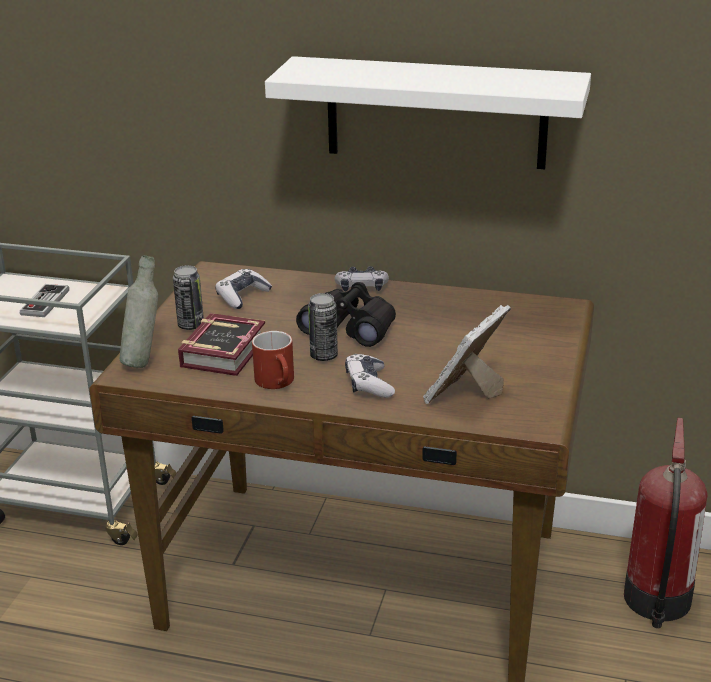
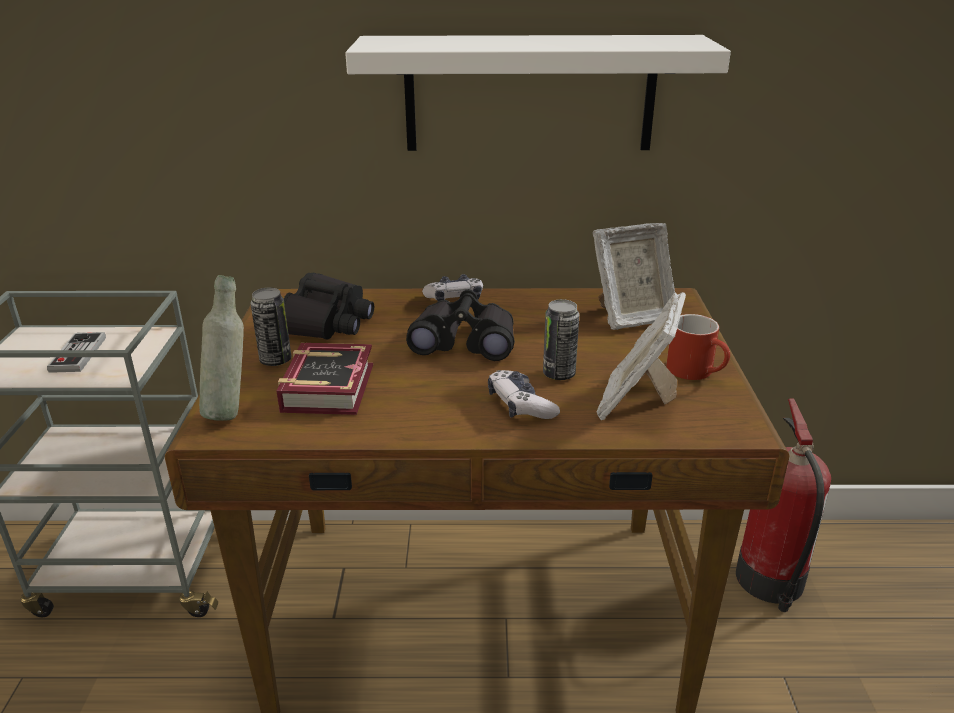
camera: 15 degrees left, 0 degrees up
(242, 296) = (325, 321): game controller -> black binoculars
(278, 382) = (412, 416): red mug -> red mug (697, 372)
(324, 356) = (450, 378): can -> can (559, 374)
(511, 321) = (632, 317): none -> picture frame

